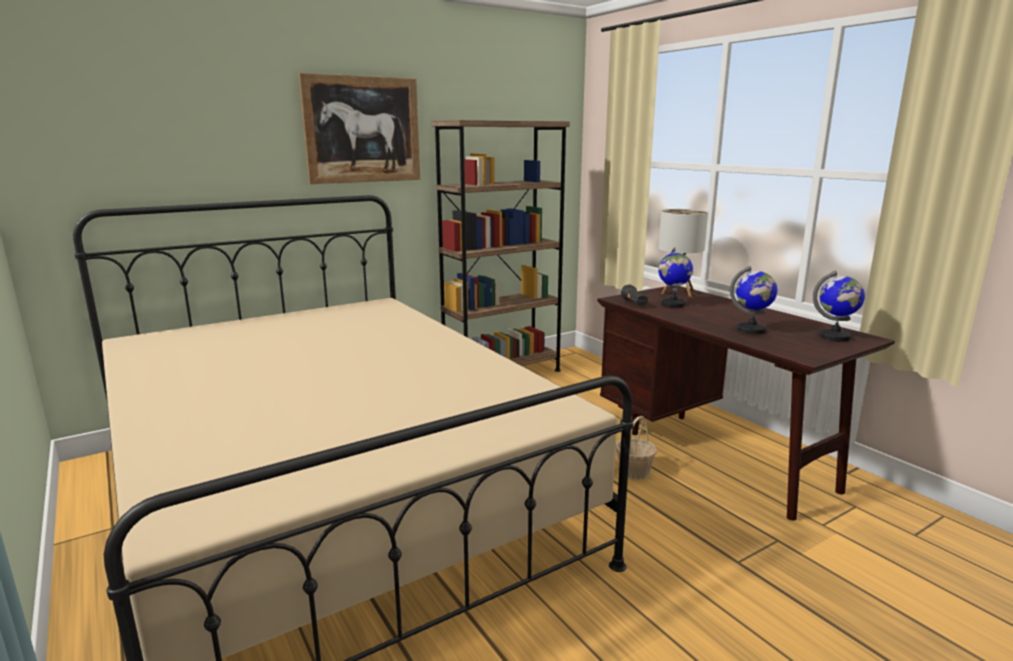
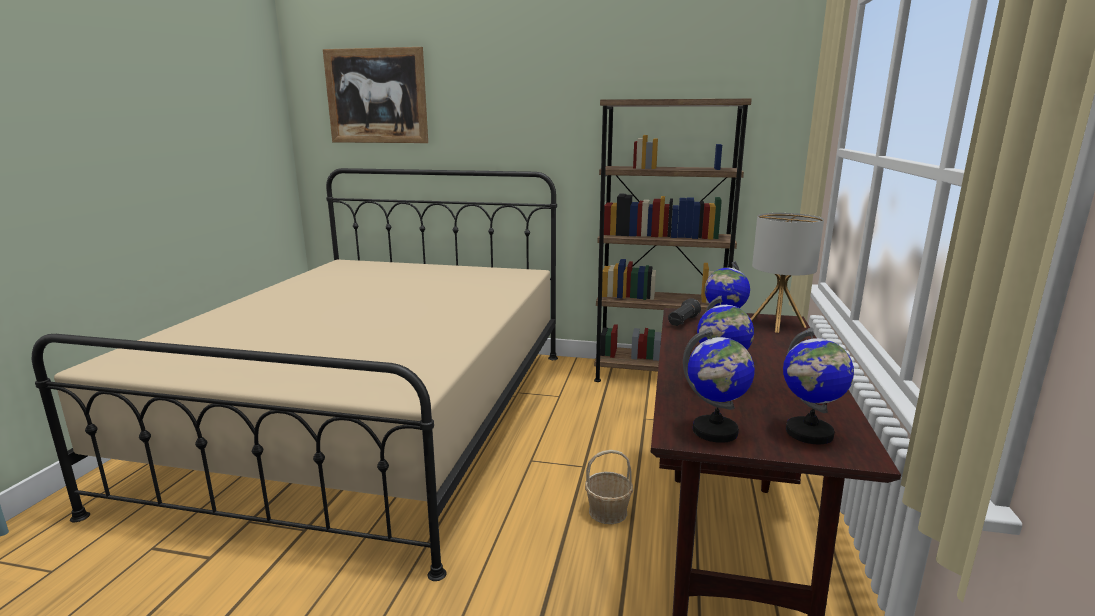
camera: 45 degrees right, 0 degrees up
(363, 130) = (538, 111): picture -> picture (376, 96)
(810, 350) = (715, 431): none -> globe

